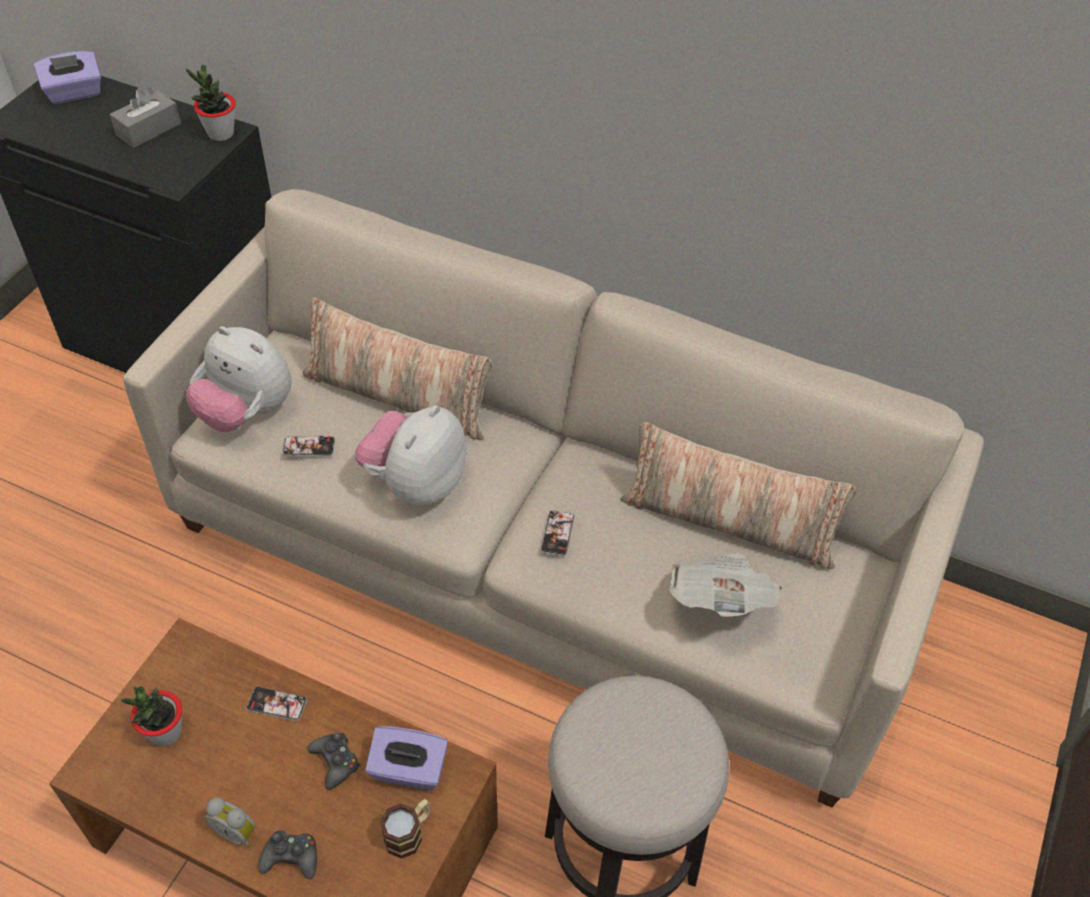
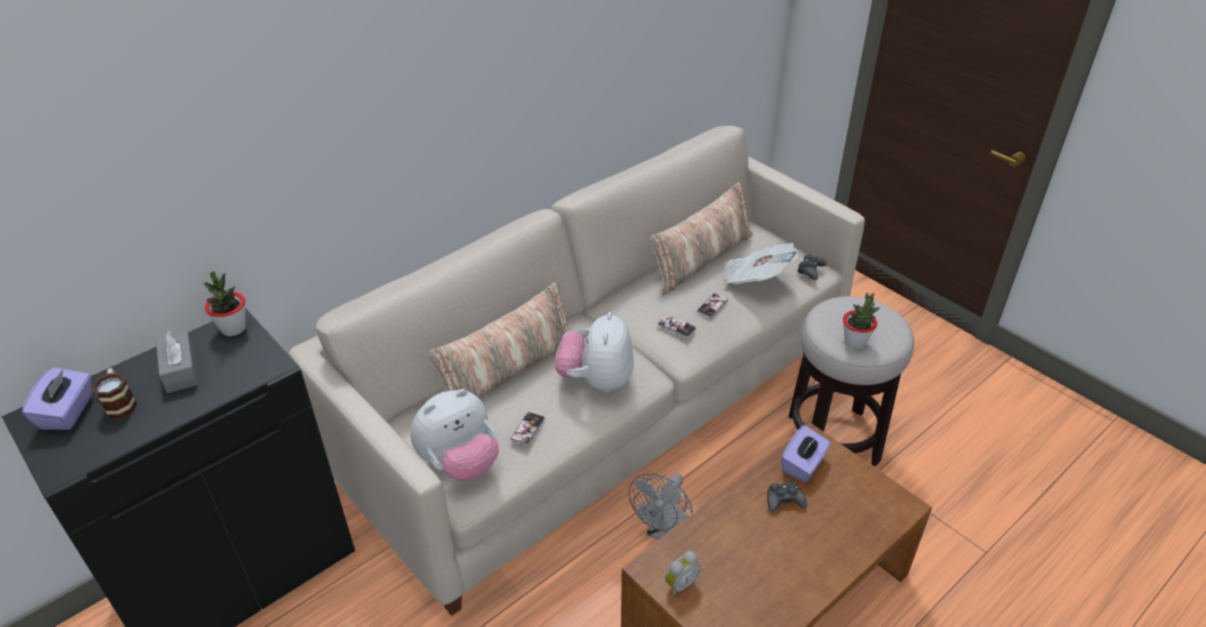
camera: 65 degrees left, 10 degrees down
(165, 732) = (725, 596): potted plant -> potted plant (855, 342)
(237, 831) = (821, 567): alarm clock -> alarm clock (679, 584)
(277, 704) = (726, 523): phone -> phone (712, 306)
(291, 857) = (849, 541): black game controller -> black game controller (810, 270)
(367, 685) = (662, 531): none -> grey fan
(409, 833) = (848, 476): mug -> mug (120, 403)
(416, 483) = (596, 381): plush toy -> plush toy turned 45 degrees clockwise

